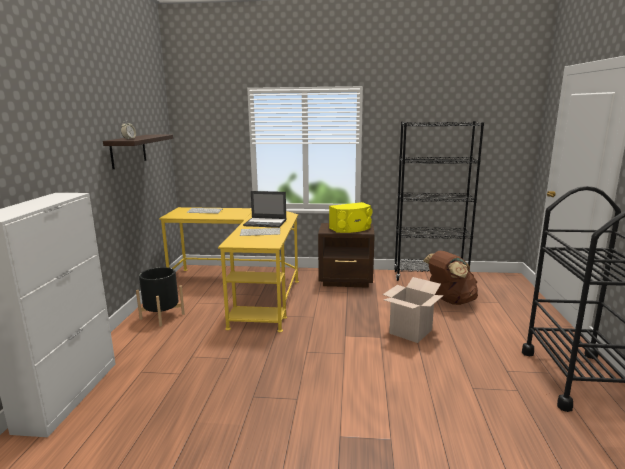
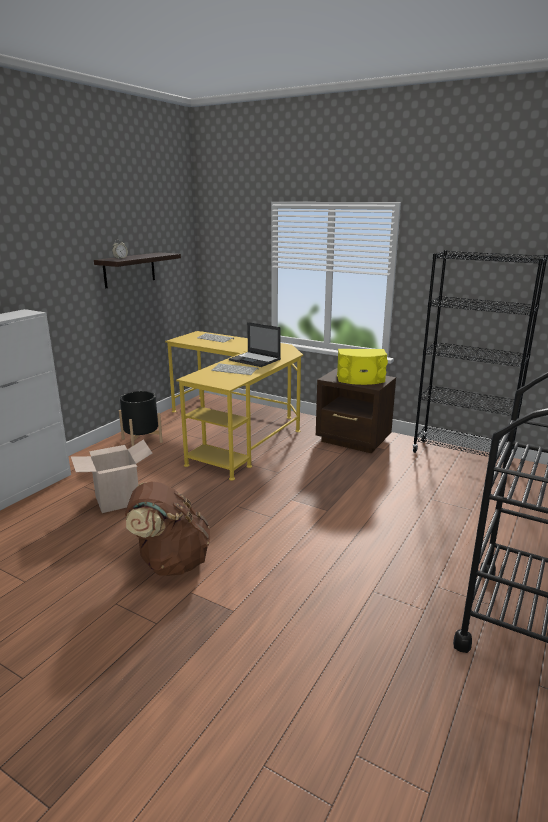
camera: 25 degrees right, 5 degrees up
(410, 331) = (367, 513): cardboard box -> cardboard box (117, 500)
(449, 301) = (455, 490): brown backpack -> brown backpack (171, 562)

